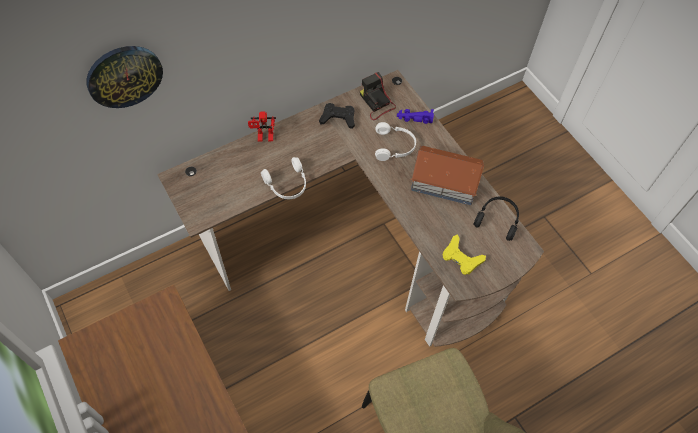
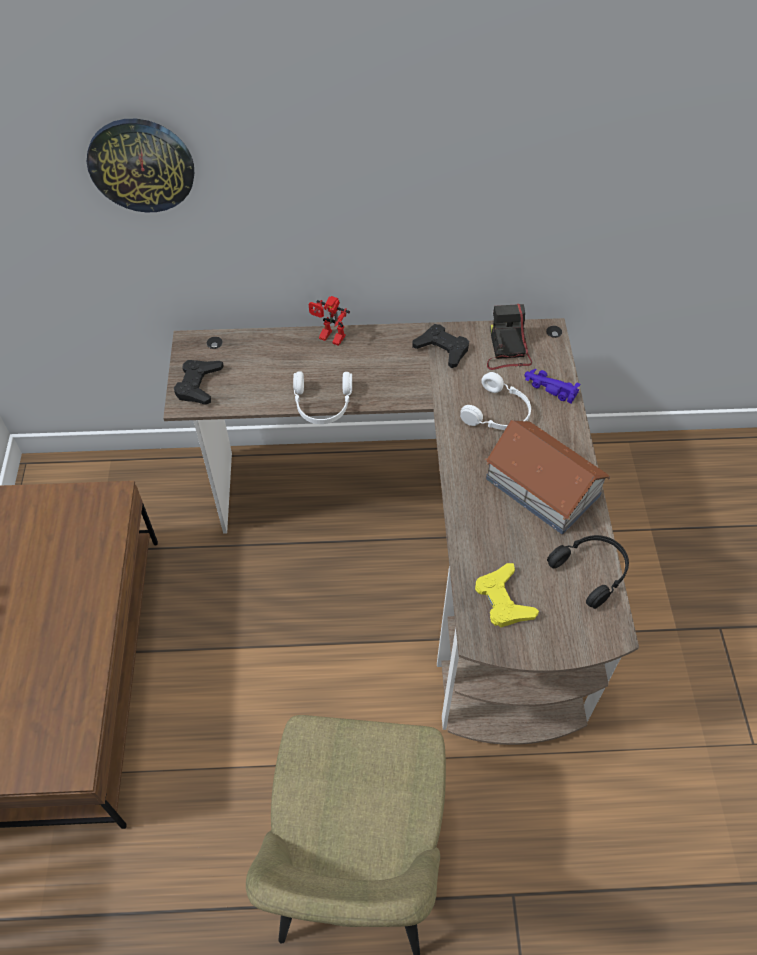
camera: 30 degrees right, 5 degrees down
(199, 204) = (198, 385): none -> black game controller

